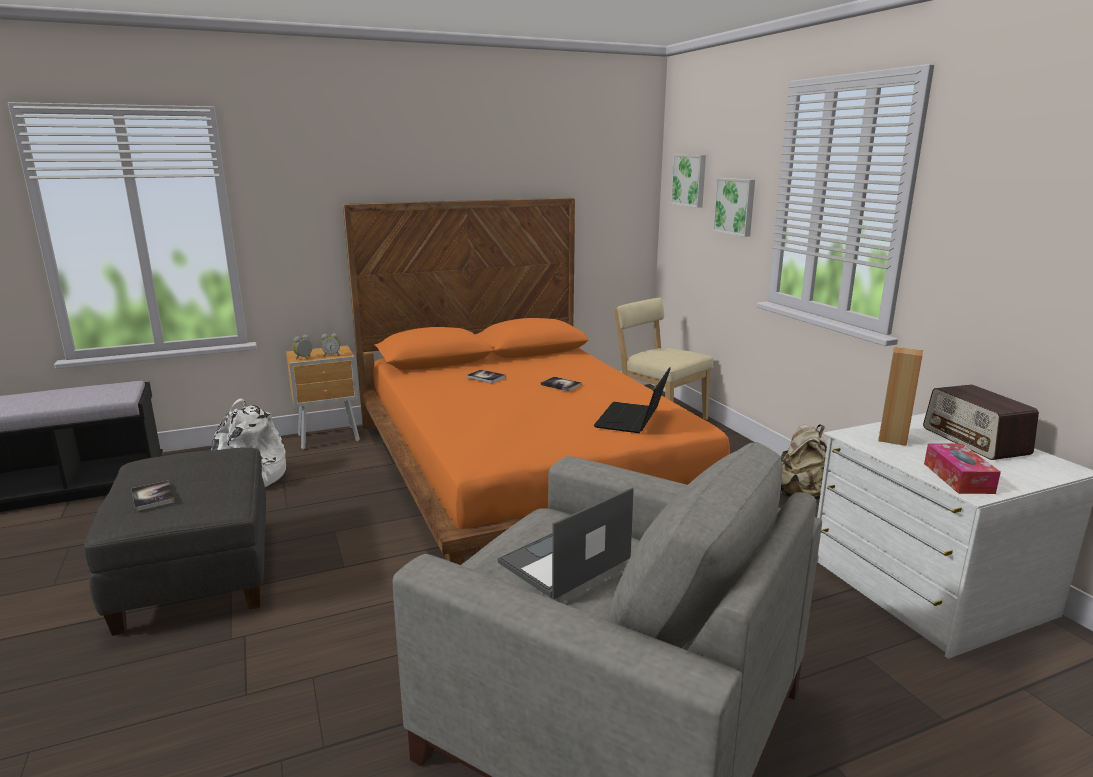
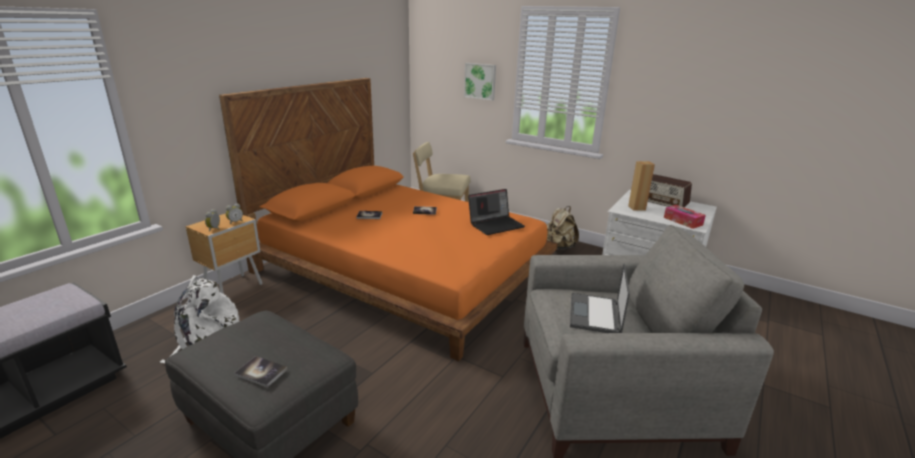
camera: 35 degrees left, 5 degrees up
(632, 420) = (496, 224): laptop -> laptop turned 105 degrees counterclockwise
(690, 180) = (438, 63): picture -> none

